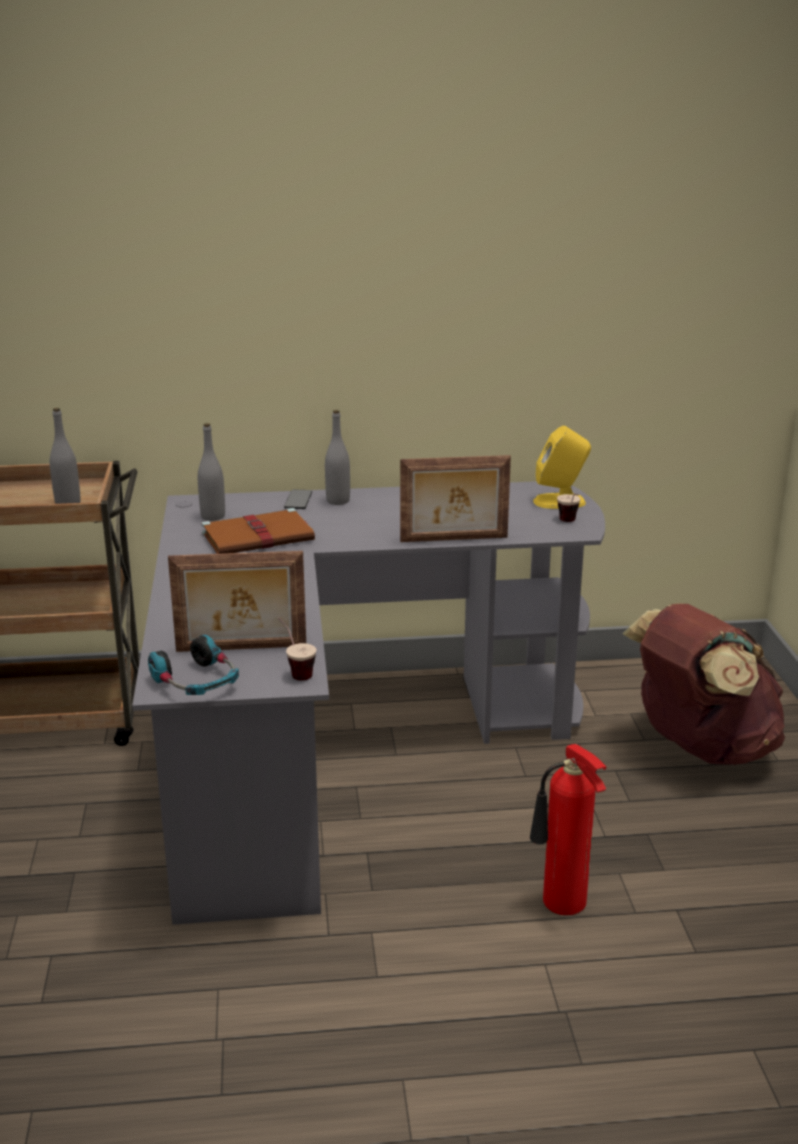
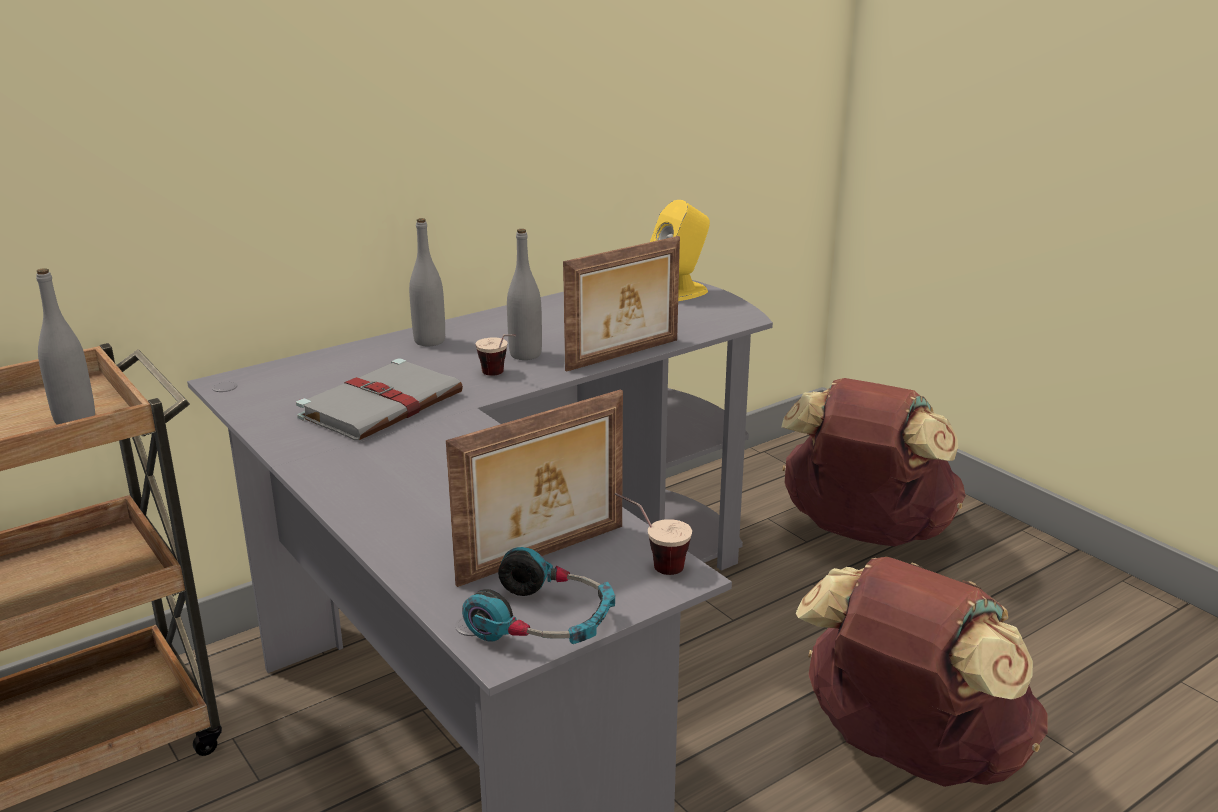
camera: 30 degrees left, 0 degrees up
(213, 516) = (287, 394): grey bottle -> grey bottle (525, 354)
(260, 537) = (383, 404): brown book -> grey book
(298, 500) = (378, 350): phone -> none
(562, 905) = (909, 754): fire extinguisher -> brown backpack
(570, 523) = (719, 311): cup -> cup (500, 376)

